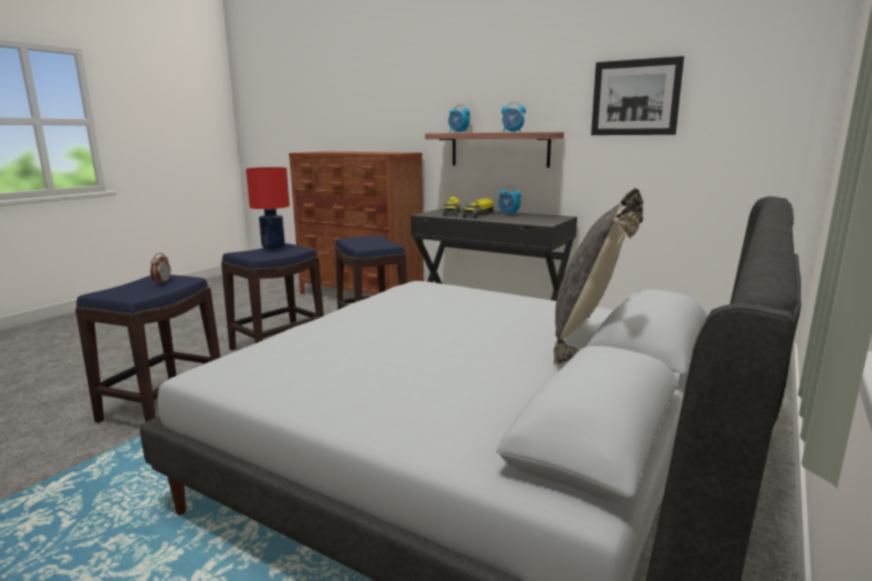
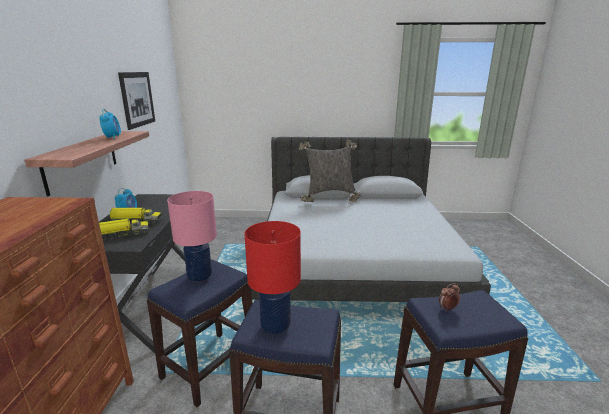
camera: 120 degrees left, 5 degrees up
(374, 242) = (199, 277): none -> pink table lamp
(458, 132) = (56, 152): alarm clock -> none

